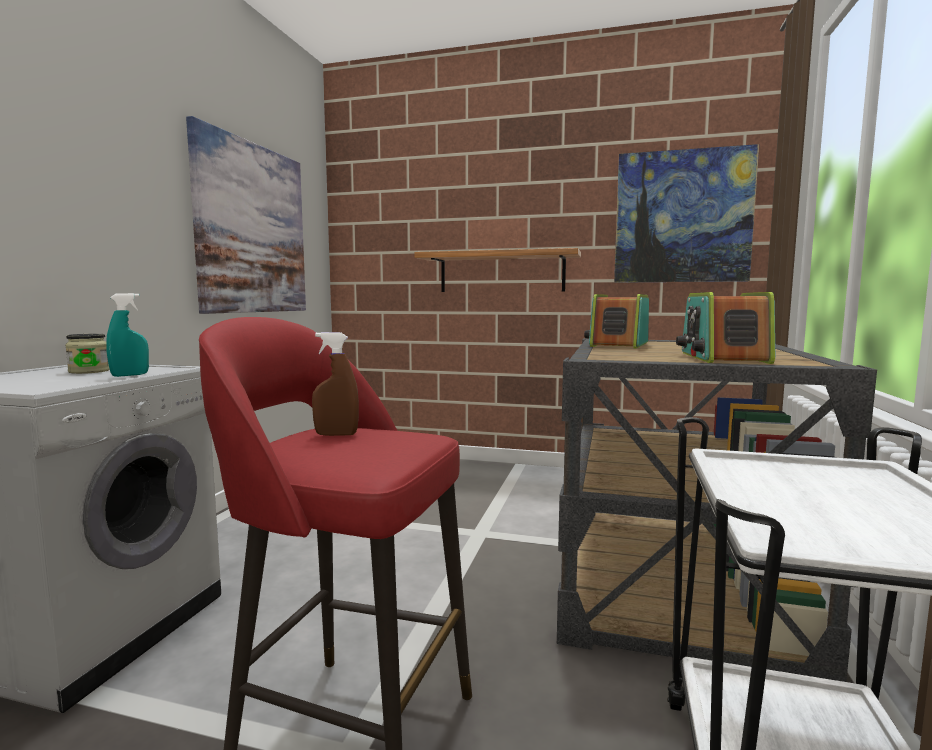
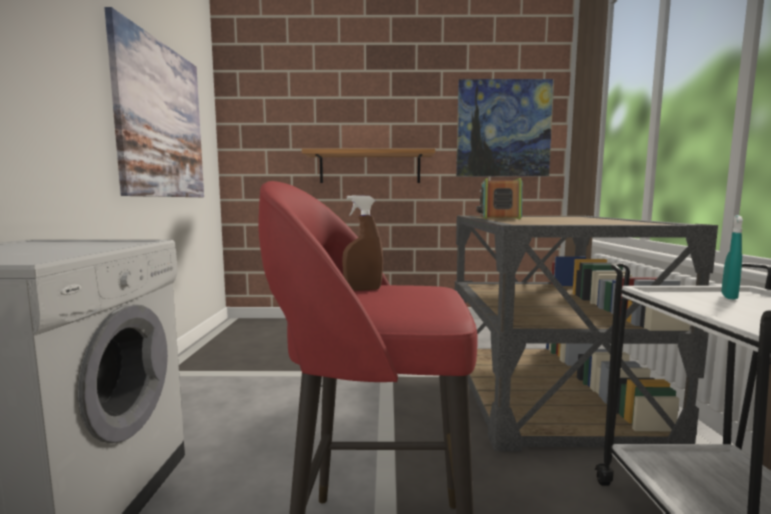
camera: 15 degrees left, 0 degrees up
(89, 371) = (47, 246): jar -> none
(130, 375) = (107, 247): turquoise spray bottle -> turquoise spray bottle (729, 296)
(722, 358) = (600, 222): radio -> none

